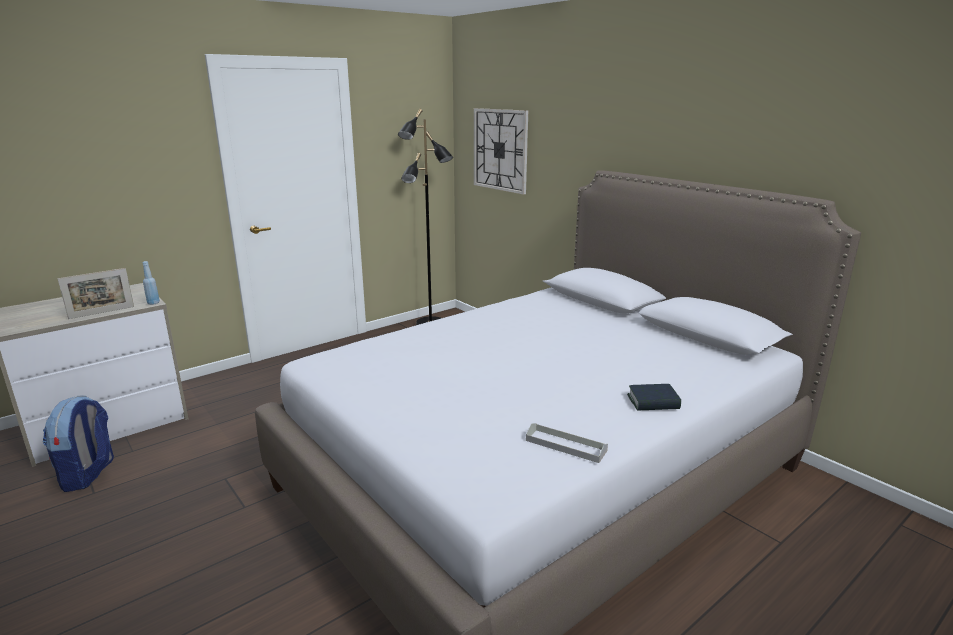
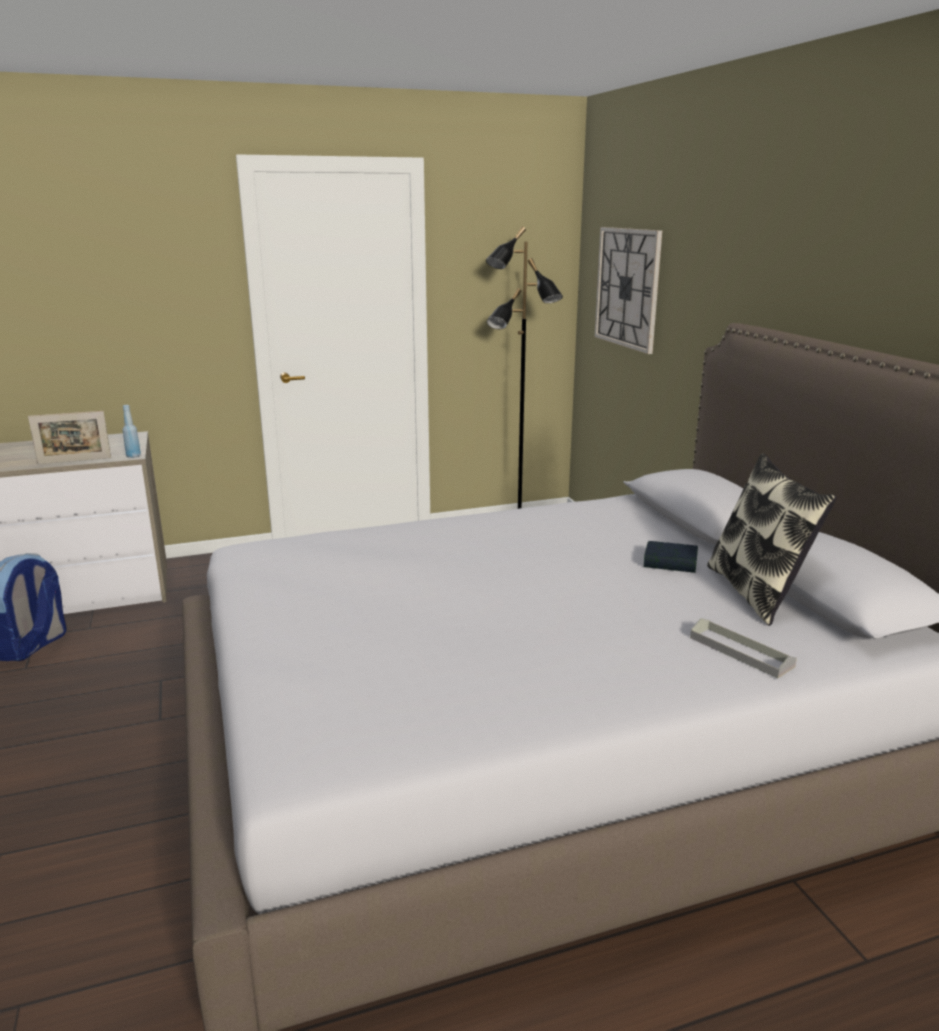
camera: 20 degrees right, 0 degrees up
(565, 445) = (455, 720): grey tray -> grey tray (740, 652)
(653, 402) = (642, 684): book -> book (670, 563)
(669, 338) = (756, 592): none -> pillow

